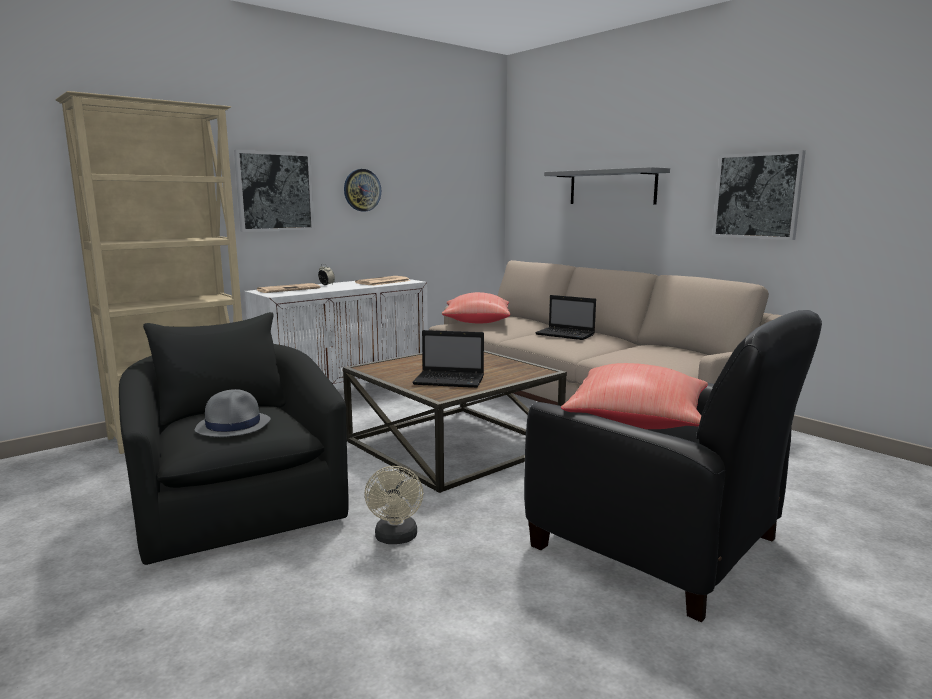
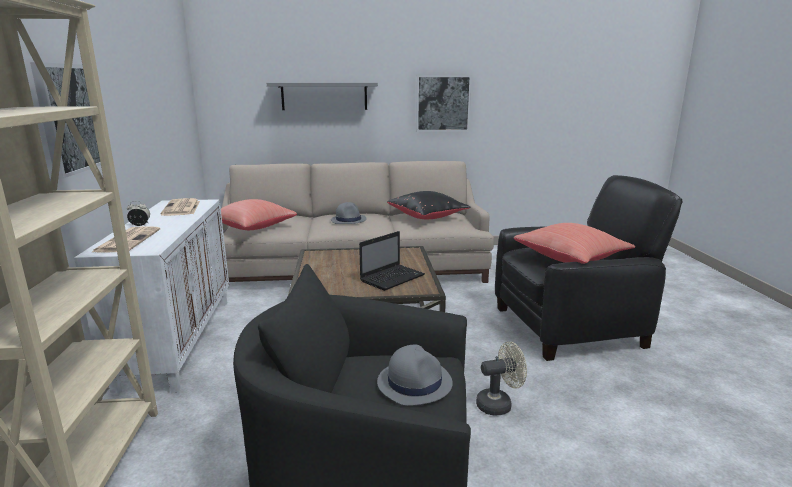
camera: 55 degrees left, 5 degrees up
(362, 190) = (128, 107): wall clock -> none
(396, 538) = (499, 404): beige fan -> beige fan turned 45 degrees counterclockwise
(566, 334) = (348, 220): laptop -> grey hat
(658, 352) = (428, 217): none -> black pillow

